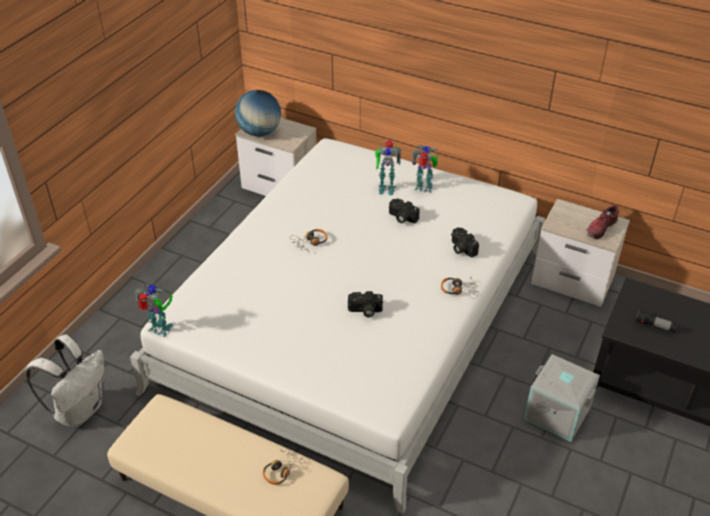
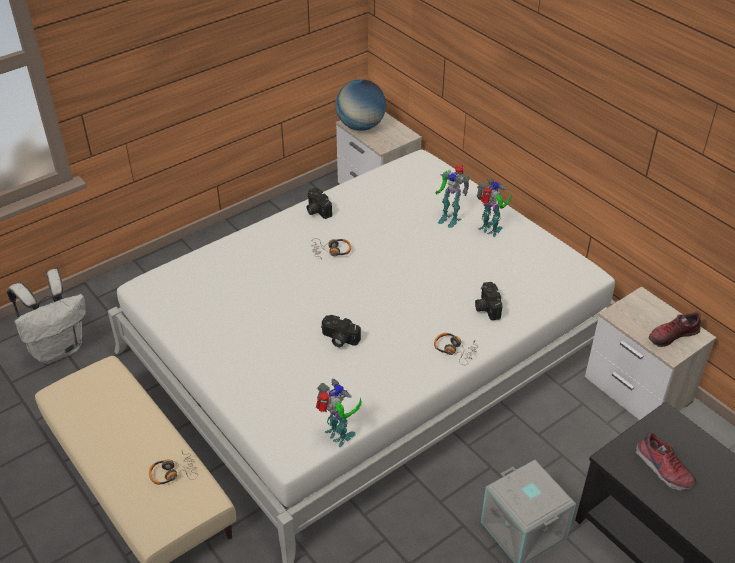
camera: 25 degrees right, 0 degrees up
(160, 330) = (133, 292): toy robot -> toy robot (338, 436)
(401, 218) = (444, 254): camera -> camera (316, 210)
(655, 326) = (662, 469): flashlight -> shoe

